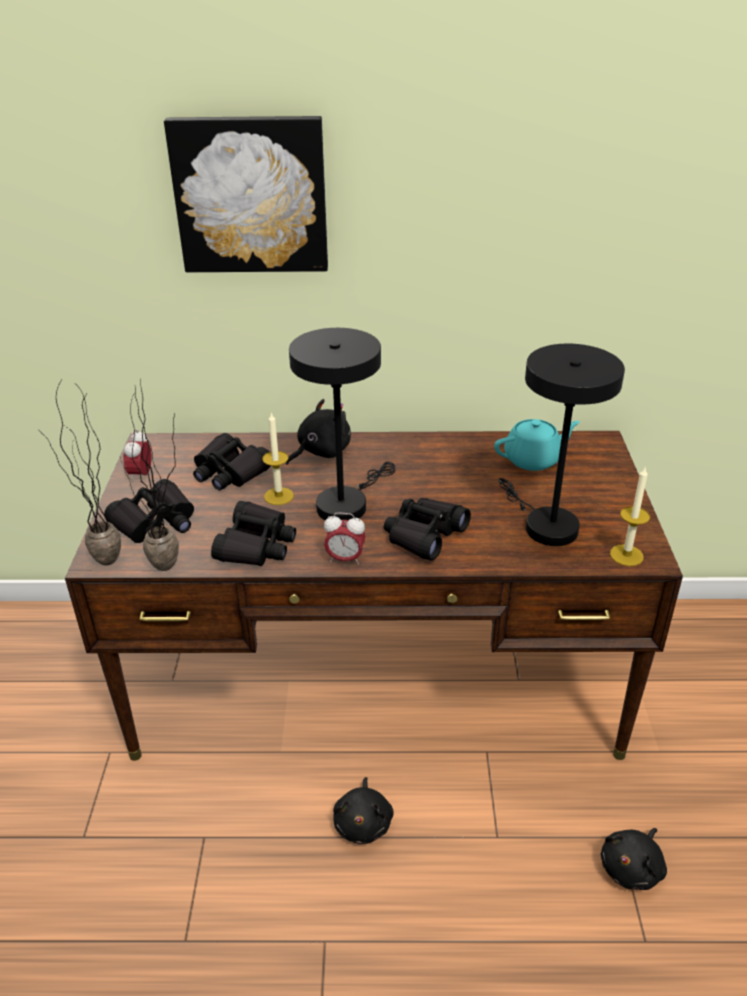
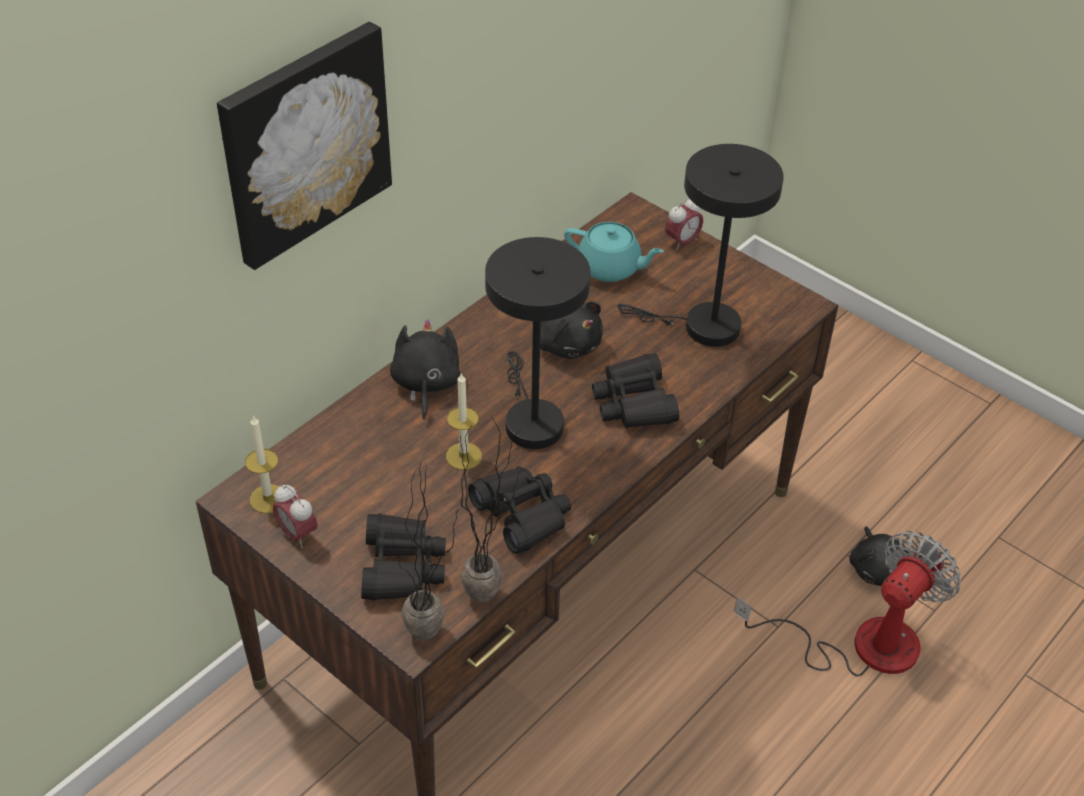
camera: 50 degrees left, 10 degrees up
(230, 472) = (378, 466): black binoculars -> none
(345, 559) = (610, 470): alarm clock -> alarm clock (682, 242)
(363, 822) = (681, 703): black plush toy -> black plush toy (566, 343)
(533, 460) = (610, 268): turquoise teapot -> turquoise teapot turned 90 degrees clockwise
(545, 906) = (860, 644): none -> fan
(626, 555) = (786, 313): candle -> candle (268, 499)

